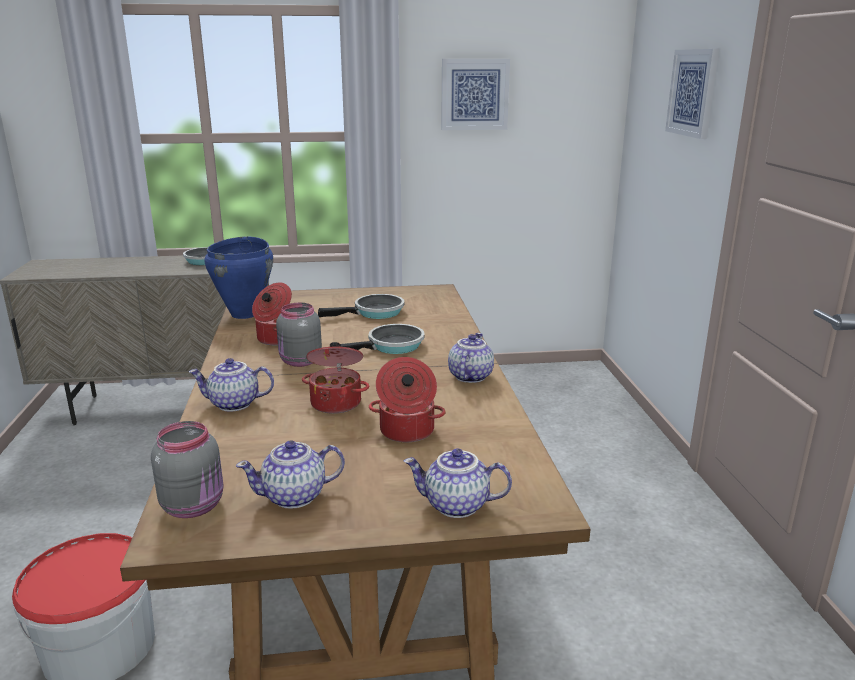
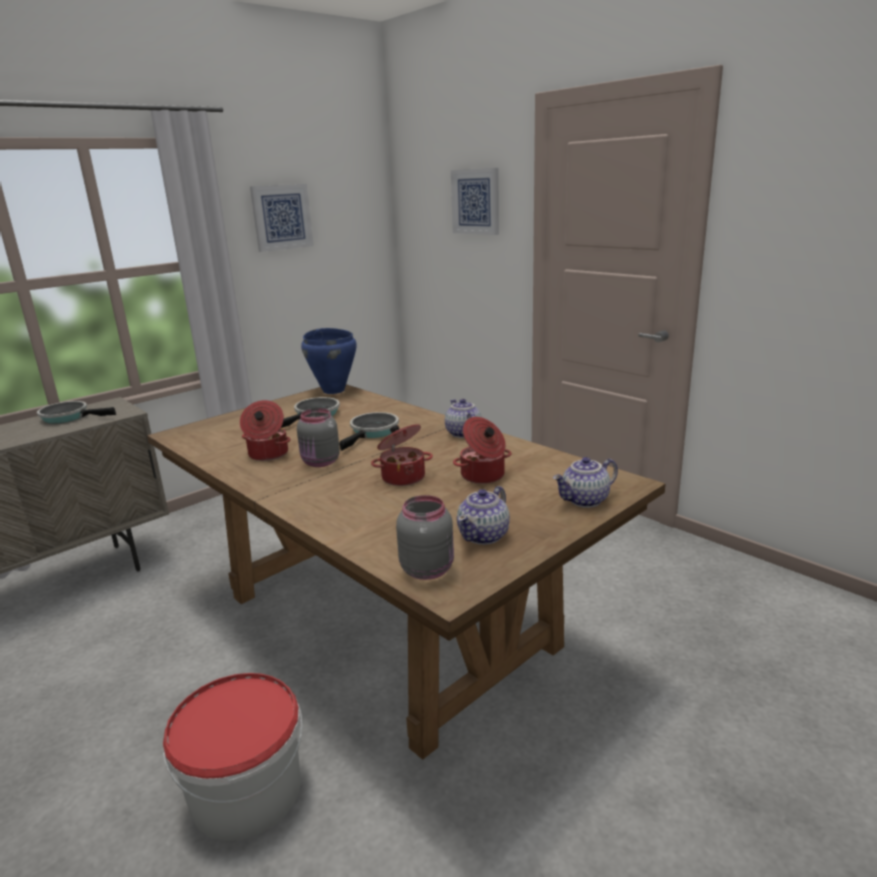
camera: 35 degrees left, 0 degrees up
(233, 404) = (325, 505): teapot -> none
(245, 314) = (198, 446): blue cooking pot -> blue cooking pot (334, 390)

